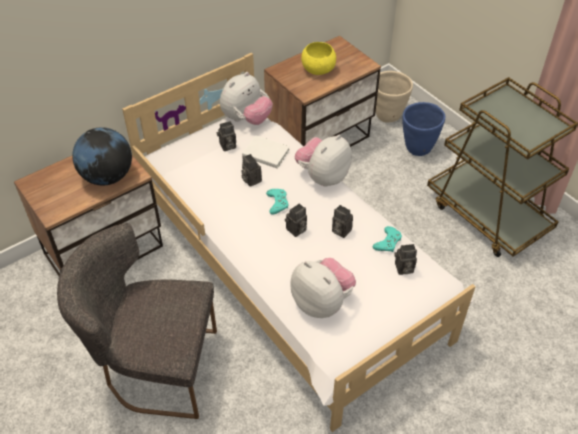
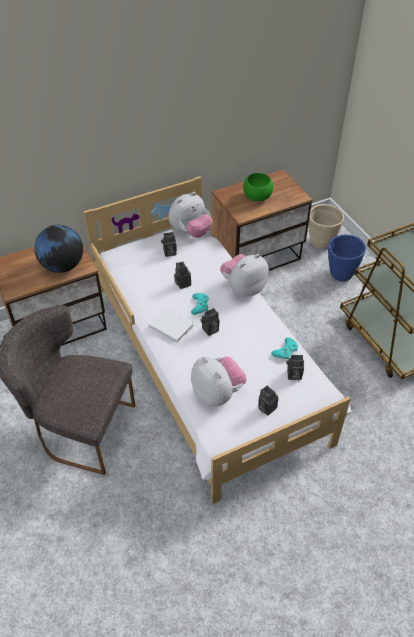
camera: 10 degrees right, 0 degrees up
(265, 152) = (199, 261): white book -> white book (170, 325)
(318, 69) = (257, 196): yellow bowl -> green bowl
(340, 230) = (247, 335): camera -> camera (265, 407)

